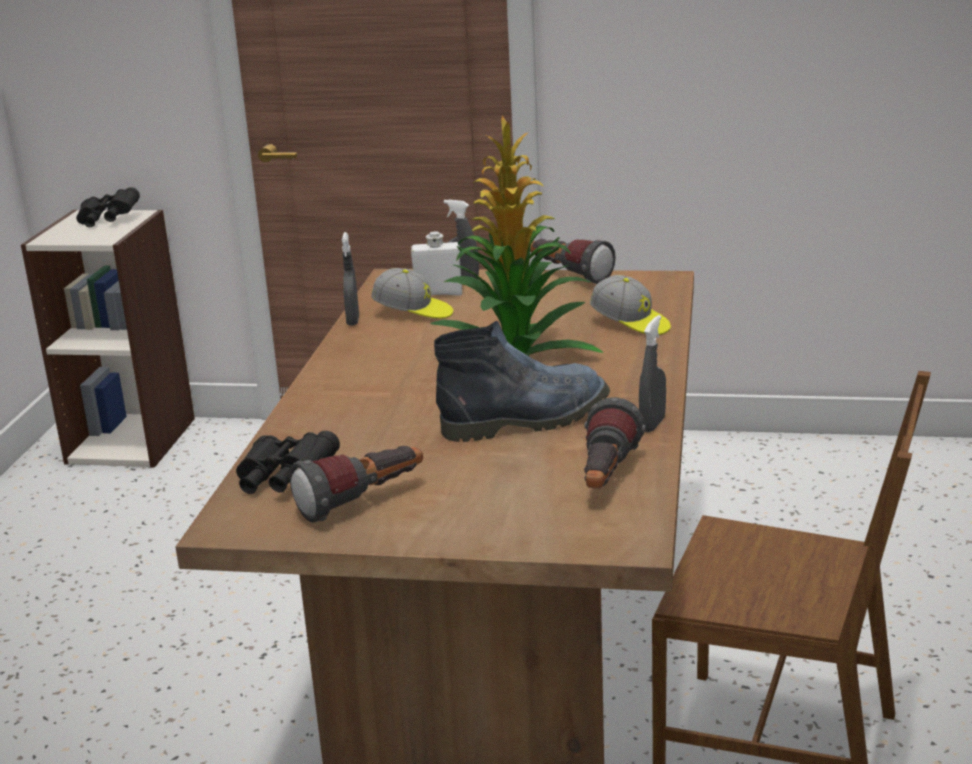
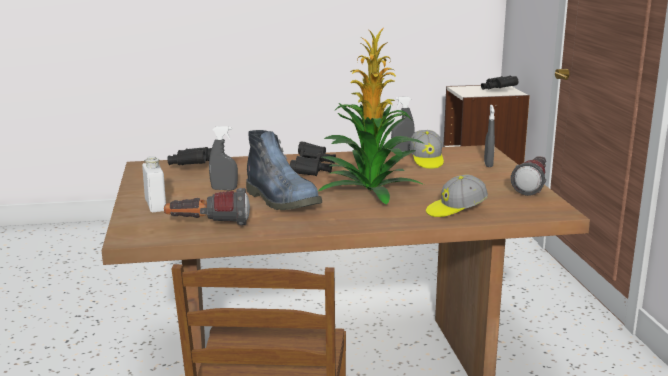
camera: 70 degrees right, 5 degrees down
(363, 502) = (171, 182): flashlight -> none
(391, 387) = (312, 170): none -> black binoculars
(438, 294) = (463, 162): white bottle -> white bottle (155, 205)
(630, 324) = (455, 210): cap -> cap turned 45 degrees clockwise
(652, 424) = (287, 230): grey spray bottle -> grey spray bottle (224, 189)

